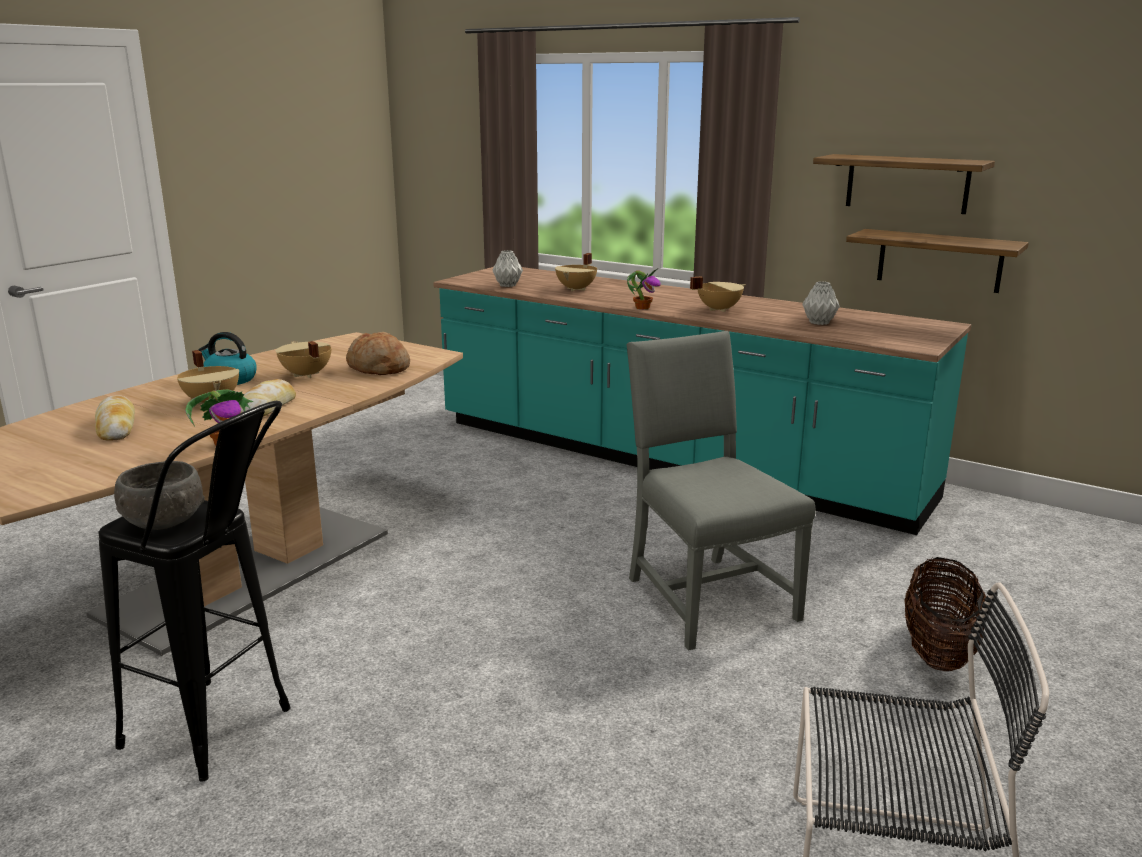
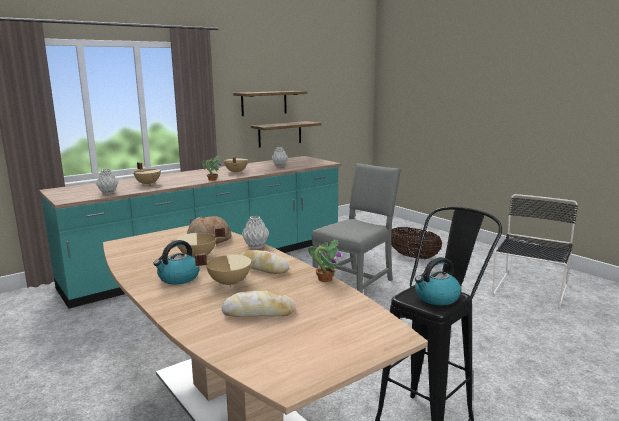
camera: 70 degrees left, 5 degrees down
(164, 522) = (436, 298): grey bowl -> kettle
(360, 392) = (256, 246): none -> grey vase
(705, 597) = (356, 282): grey chair -> grey chair turned 135 degrees clockwise

